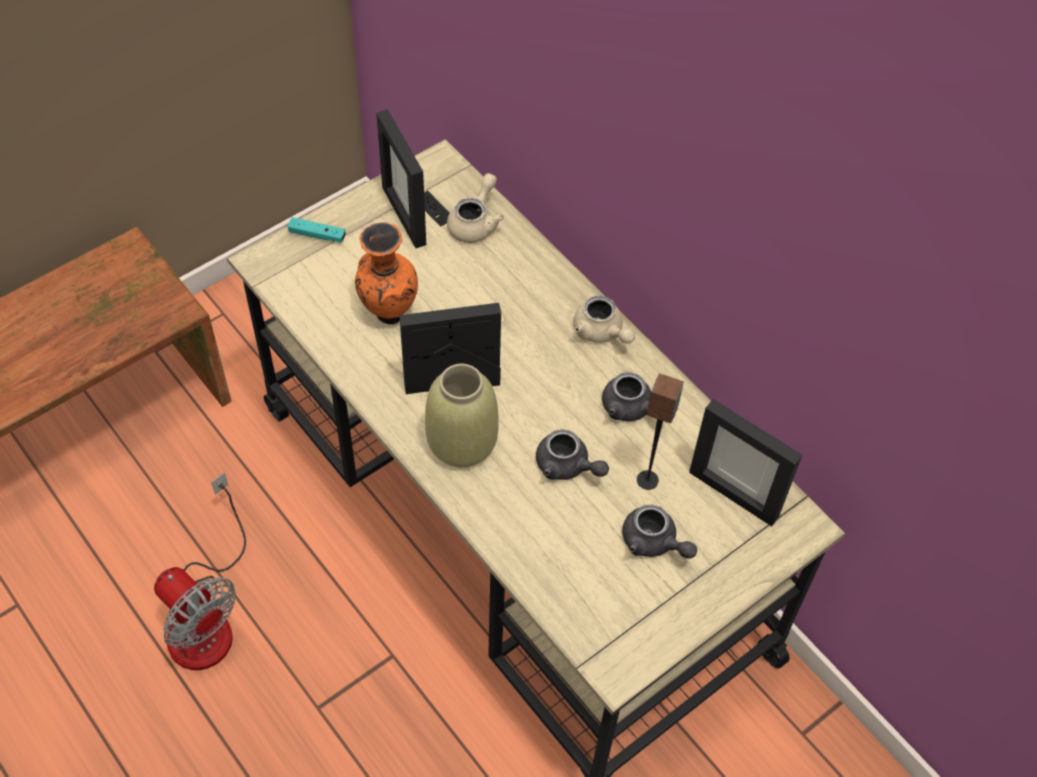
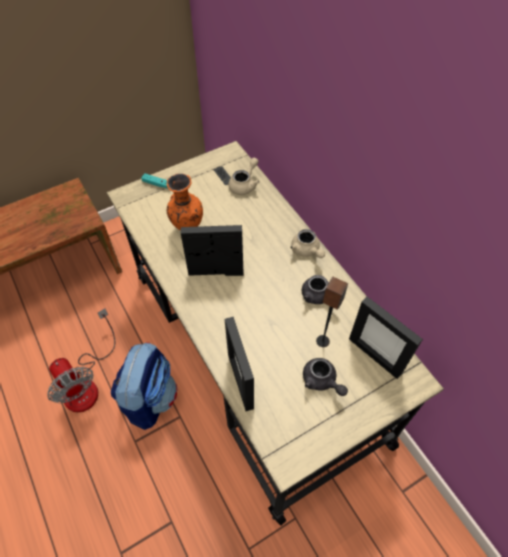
camera: 10 degrees right, 0 degrees up
(331, 629) = (150, 397): none -> backpack
(405, 215) = (207, 177): picture frame -> picture frame (242, 380)
(463, 444) = (216, 307): beige vase -> none
(567, 466) = (275, 327): grey teapot -> none

